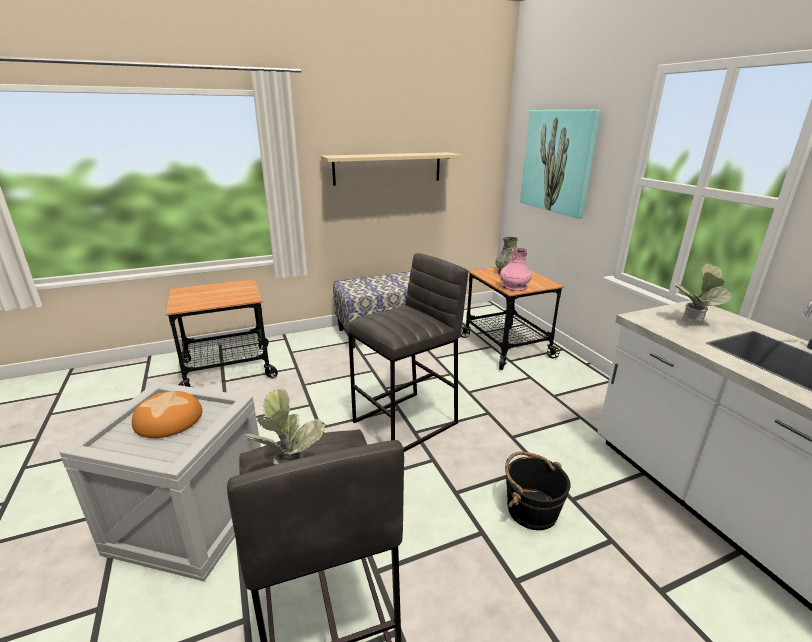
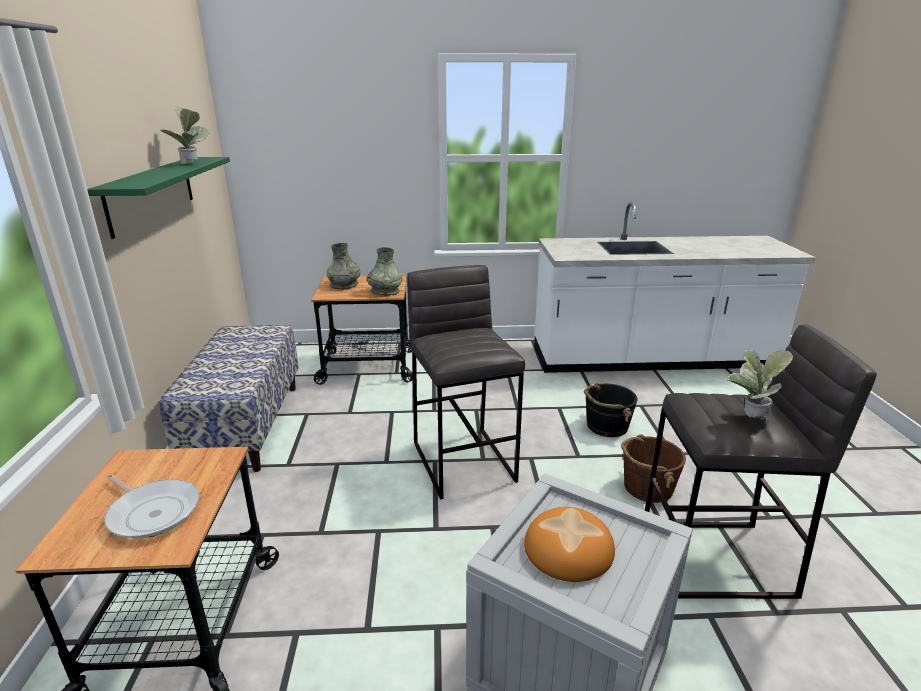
camera: 70 degrees left, 0 degrees up
(204, 297) = (152, 512): none -> frying pan
(388, 168) = (152, 193): beige shelf -> green shelf
(430, 556) = (647, 487): none -> brown bucket
(514, 286) = (385, 291): pink vase -> grey vase
(558, 161) = (329, 151): picture -> none
(693, 323) = (580, 249): potted plant -> potted plant (192, 164)

